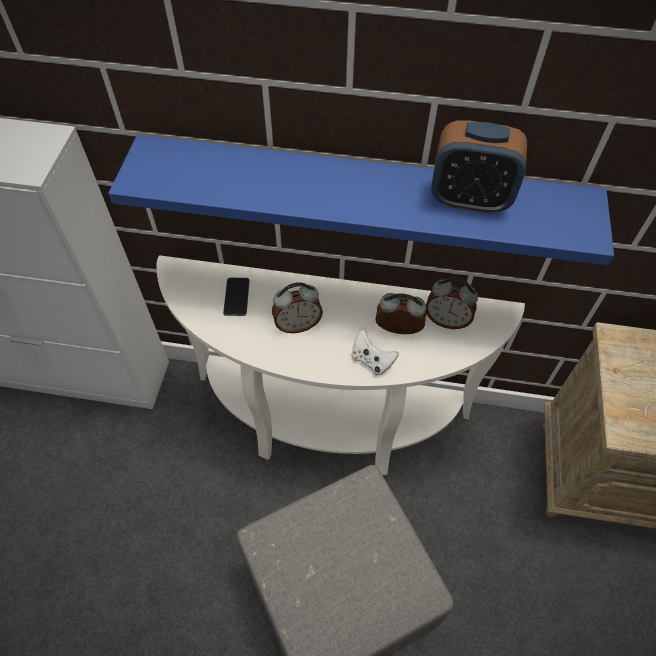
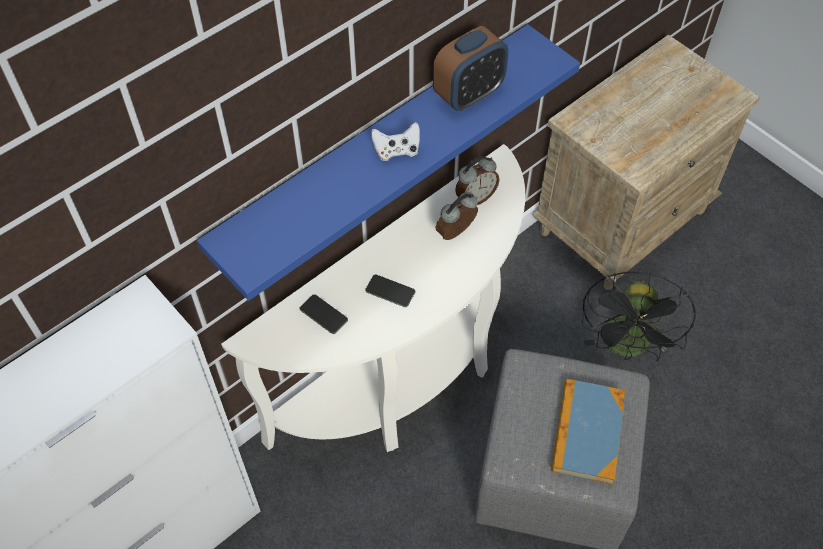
camera: 50 degrees left, 0 degrees up
(297, 324) = (390, 291): alarm clock -> phone
(344, 587) = (587, 433): none -> book
(371, 360) = (466, 267): white game controller -> white game controller (396, 151)
(509, 571) = (627, 347): none -> black fan

